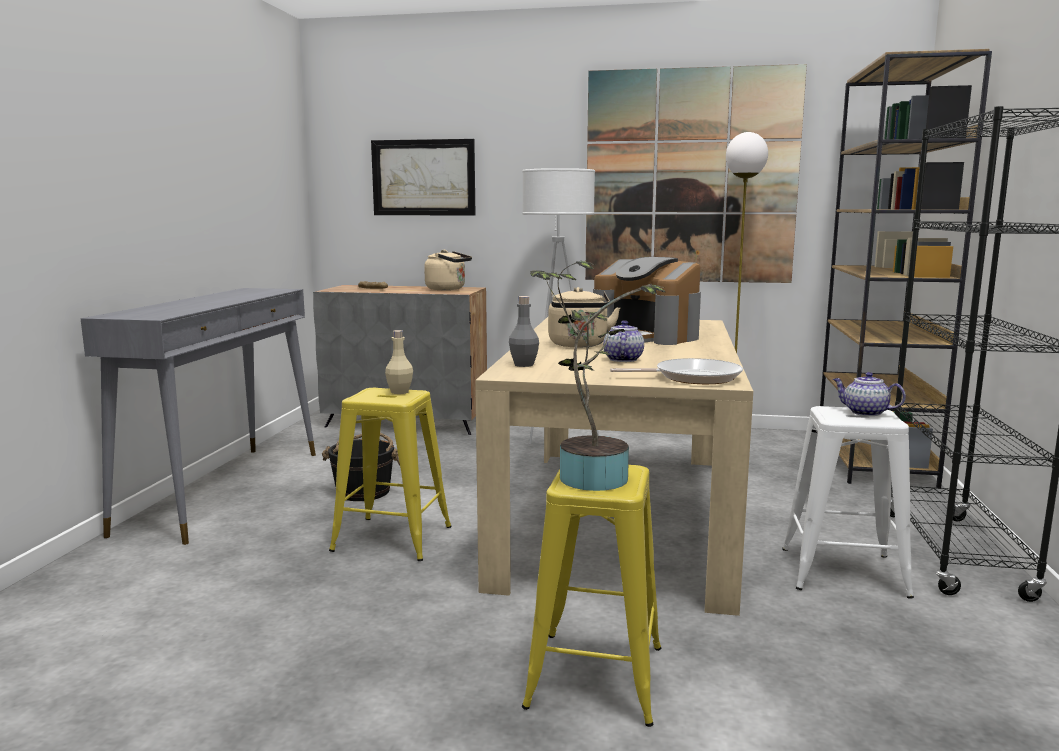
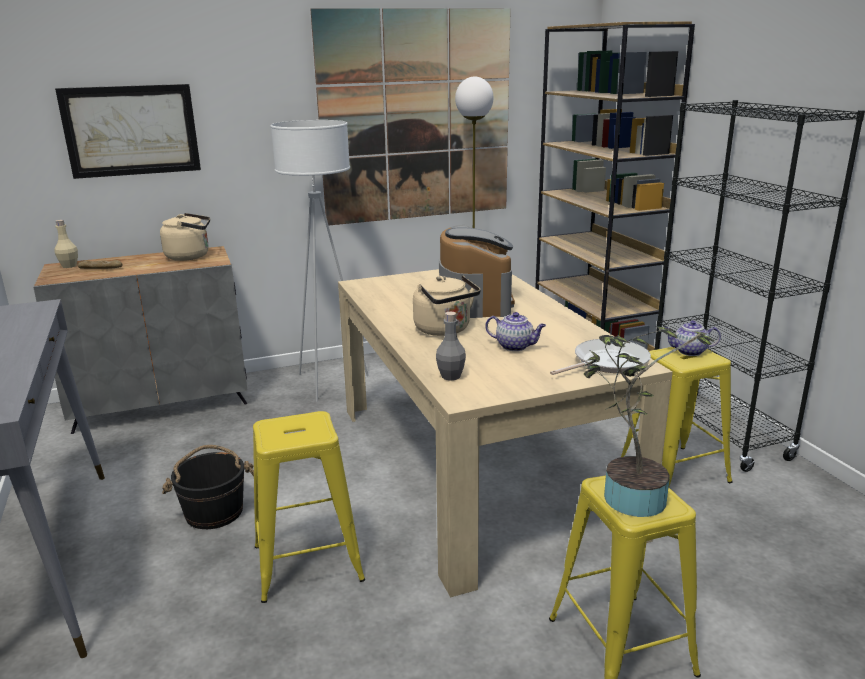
camera: 30 degrees left, 10 degrees up
(400, 392) = (300, 421): beige bottle -> beige bottle (69, 266)
(622, 359) = (515, 346): teapot -> teapot turned 135 degrees clockwise
(647, 335) = (475, 301): coffee machine -> coffee machine turned 105 degrees counterclockwise
(843, 572) = (673, 472): white stool -> yellow stool

